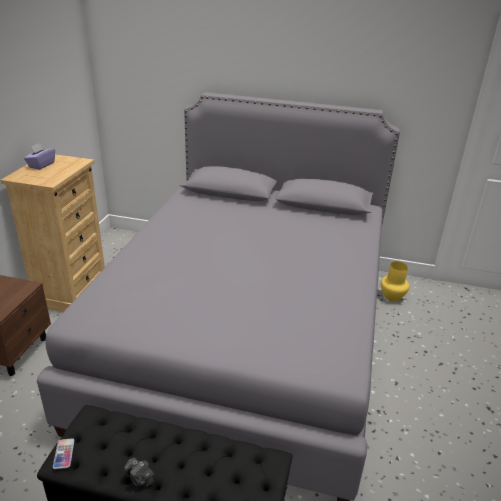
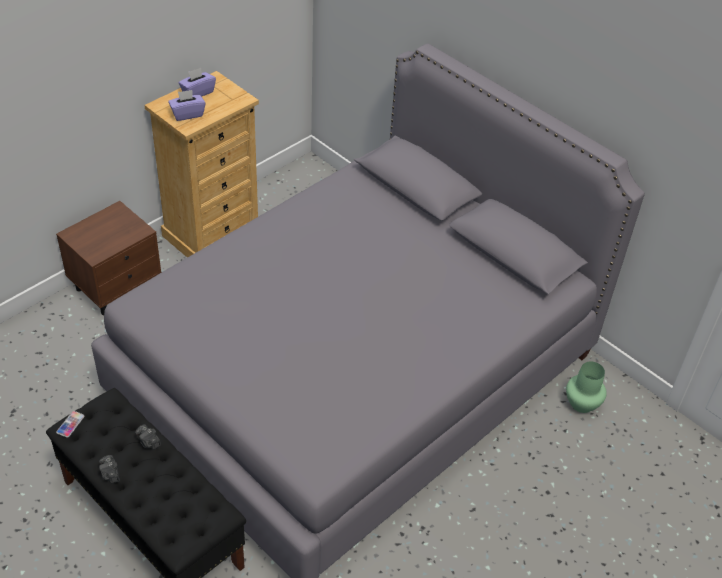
camera: 30 degrees right, 15 degrees up
(43, 176) = (187, 114): none -> purple tissue box
(156, 432) = (148, 442): none -> camera
(392, 297) = (581, 404): yellow vase -> green vase

